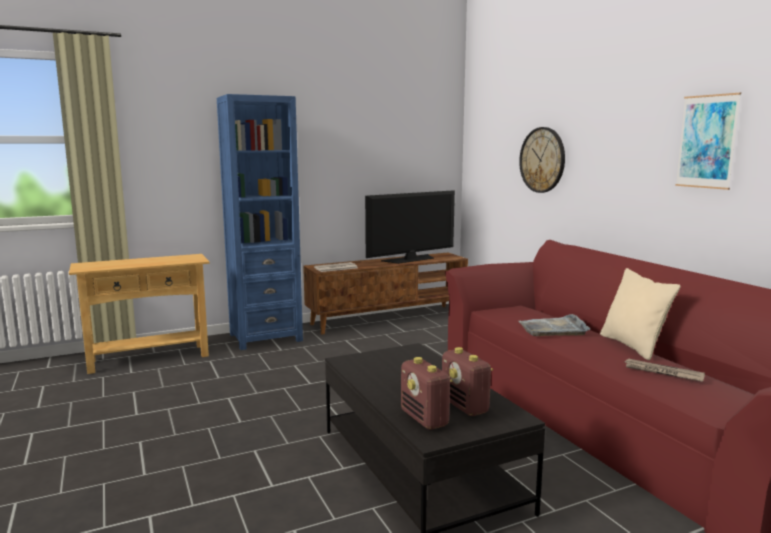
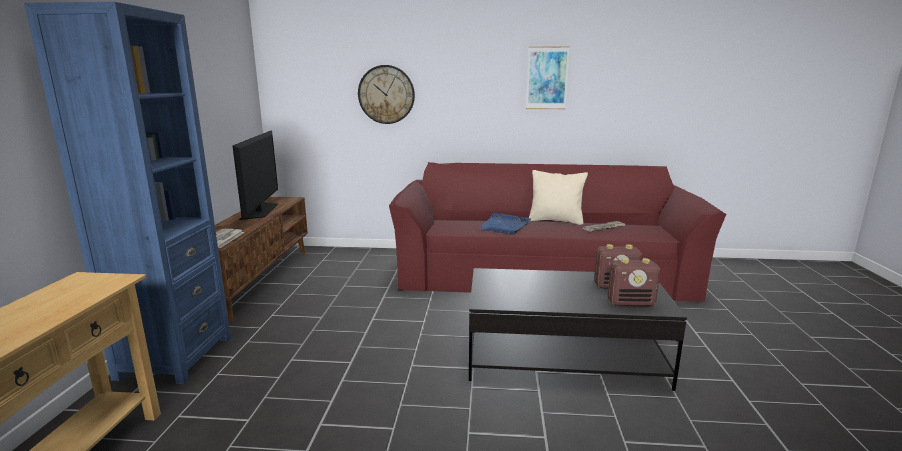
camera: 60 degrees left, 5 degrees up
(553, 328) = (505, 226): grey tray -> blue tray

